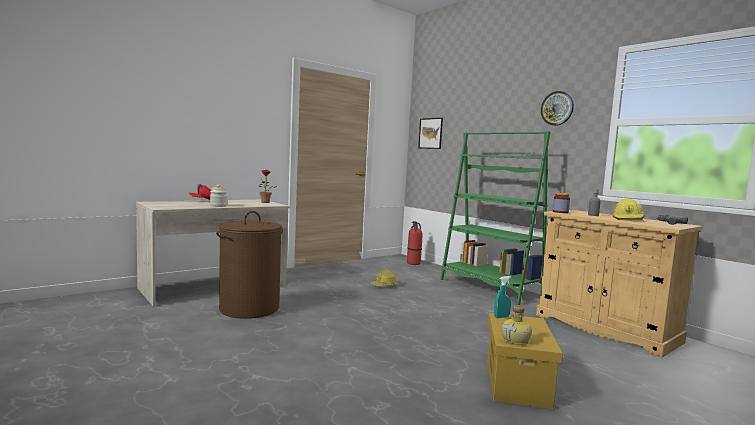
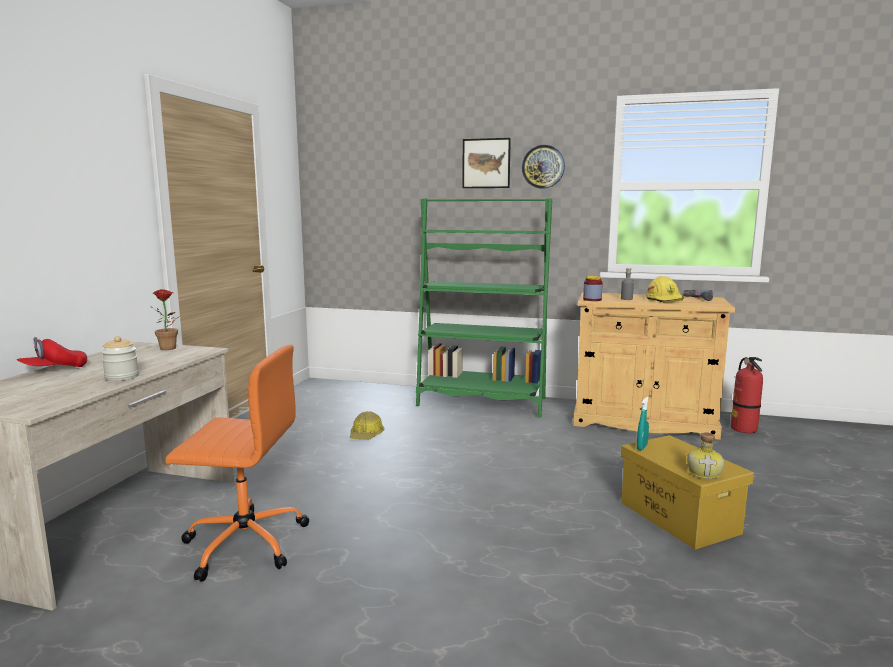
camera: 35 degrees left, 5 degrees up
(249, 308) = (243, 543): brown laundry basket -> orange office chair
(413, 263) = (348, 389): fire extinguisher -> fire extinguisher (744, 429)
(430, 133) = (344, 197): picture -> picture (486, 163)

